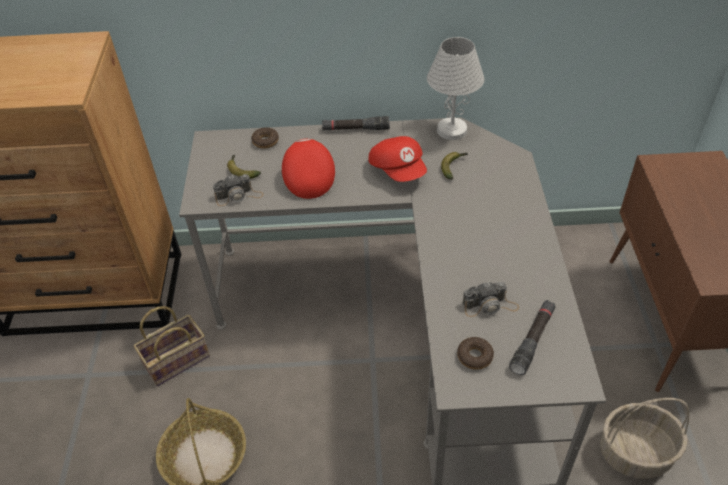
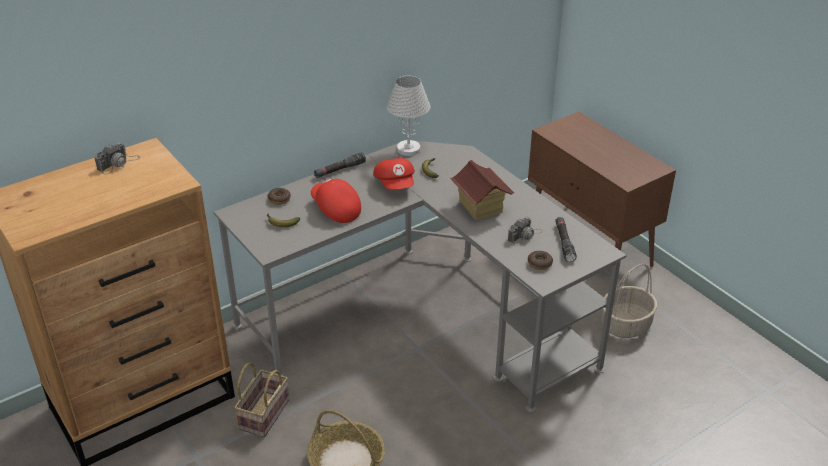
camera: 35 degrees left, 10 degrees down
(239, 196) = (296, 238): camera -> camera (118, 163)
(398, 170) = (395, 184): red cap -> red cap turned 45 degrees clockwise
(469, 240) = (480, 207): none -> toy house

